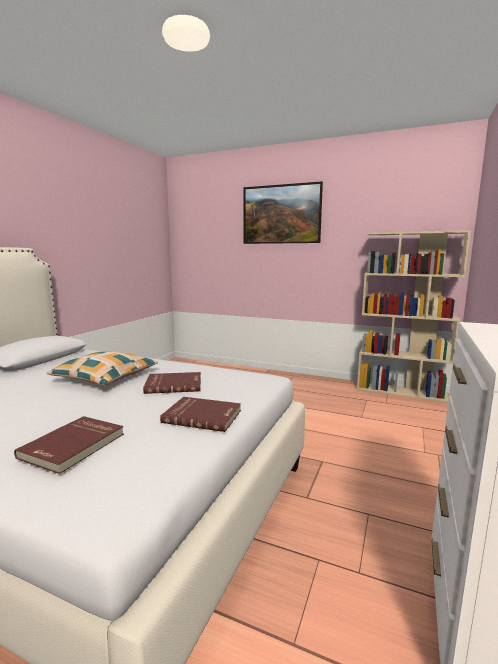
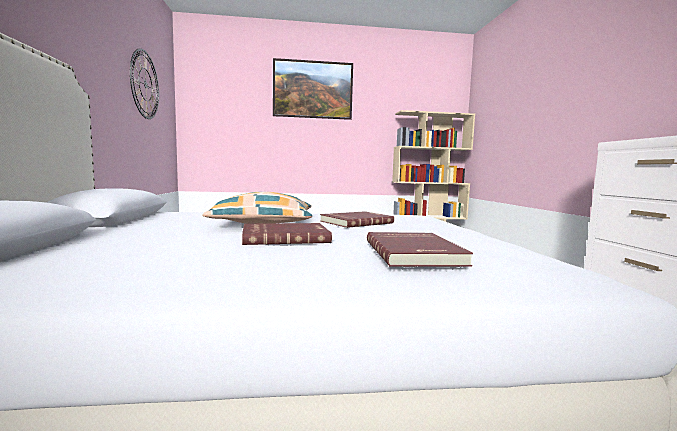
camera: 30 degrees left, 5 degrees down
(127, 233) = (145, 84): none -> wall clock
(203, 416) = (448, 232): red book -> red book (285, 237)

